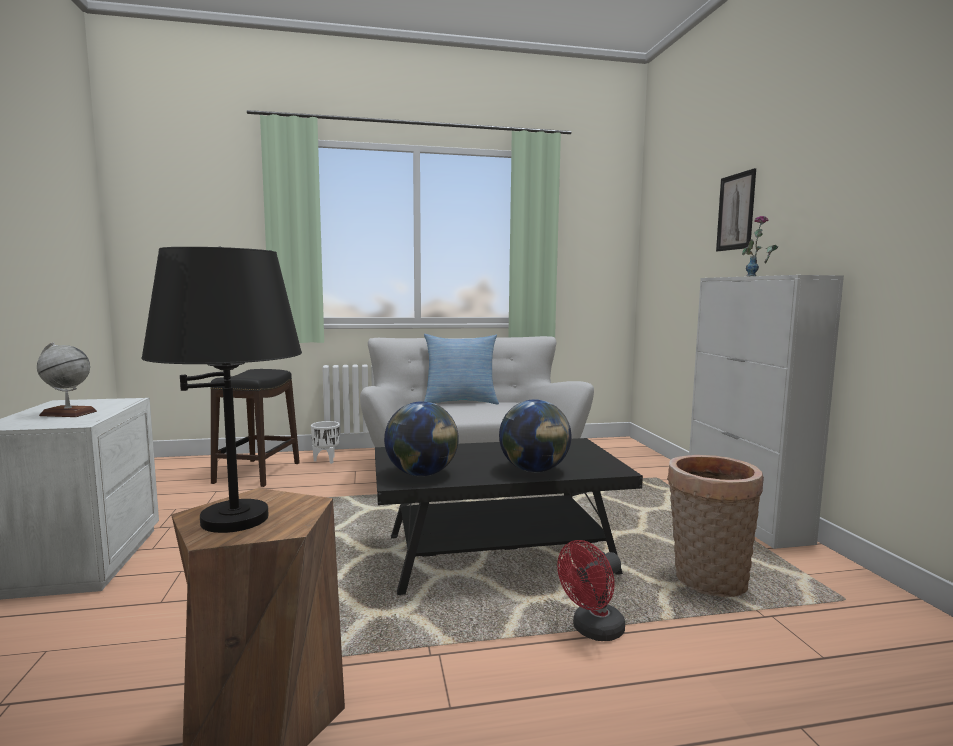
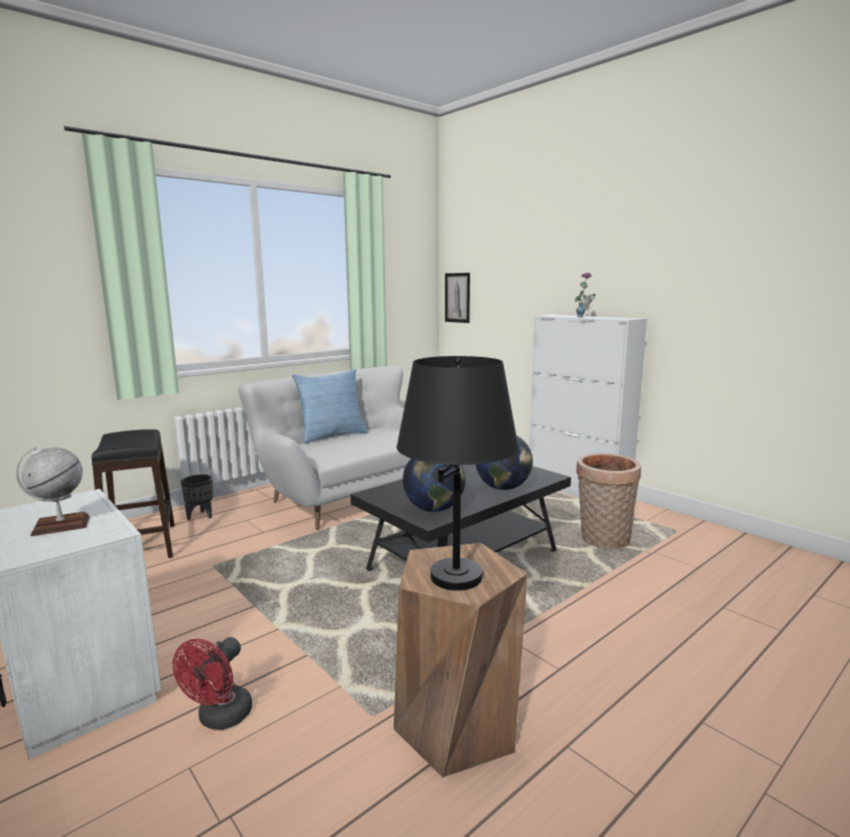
camera: 30 degrees left, 5 degrees up
(326, 460) = (200, 516): white planter -> black planter
(593, 631) = (579, 592): red fan -> red fan (220, 718)
(736, 212) = (547, 262): picture -> picture (457, 297)

